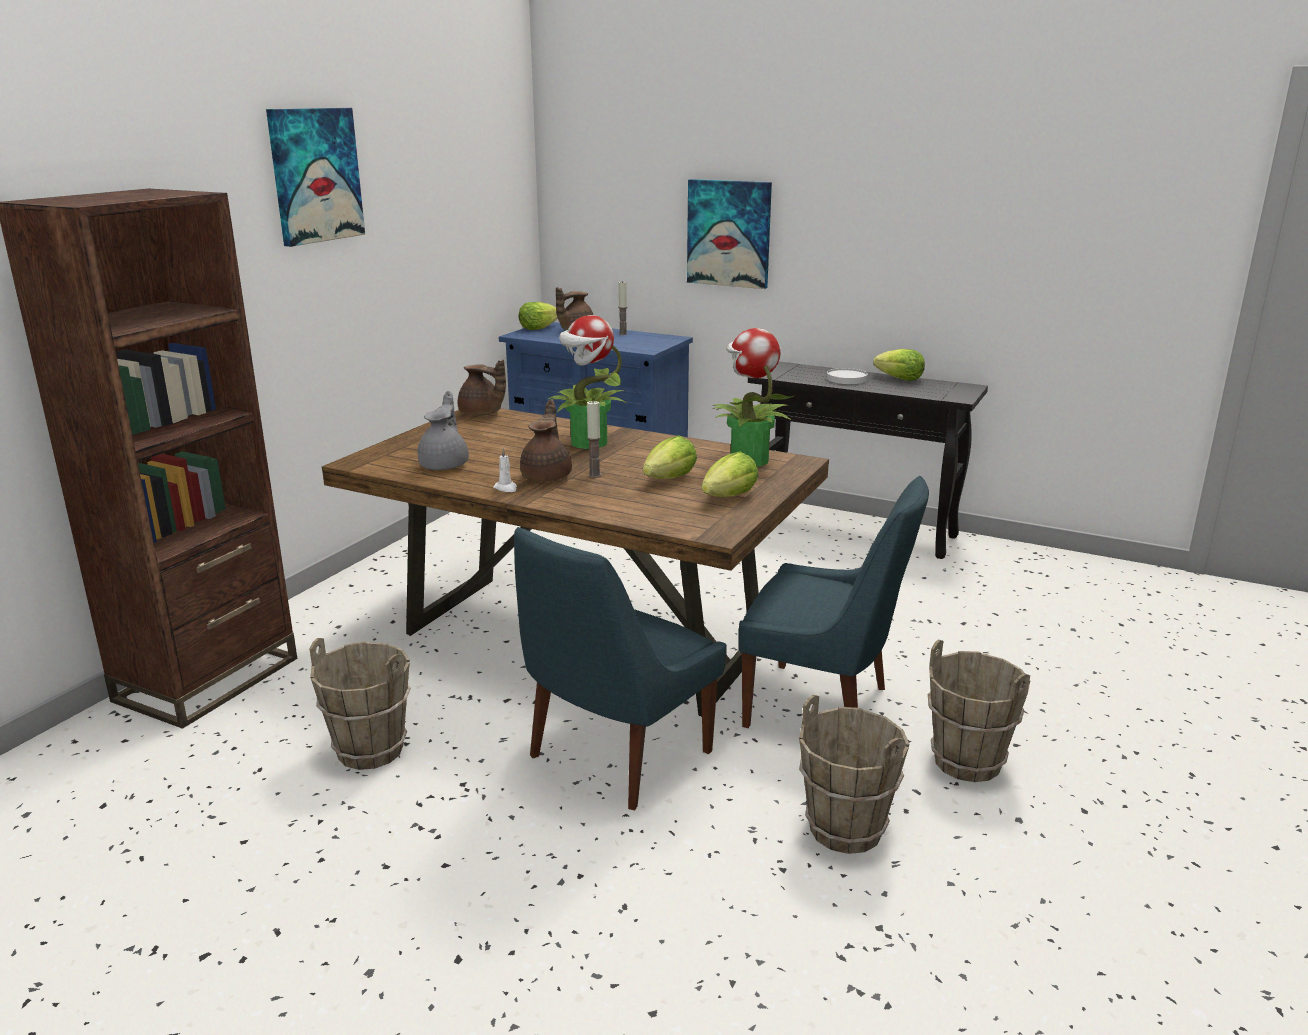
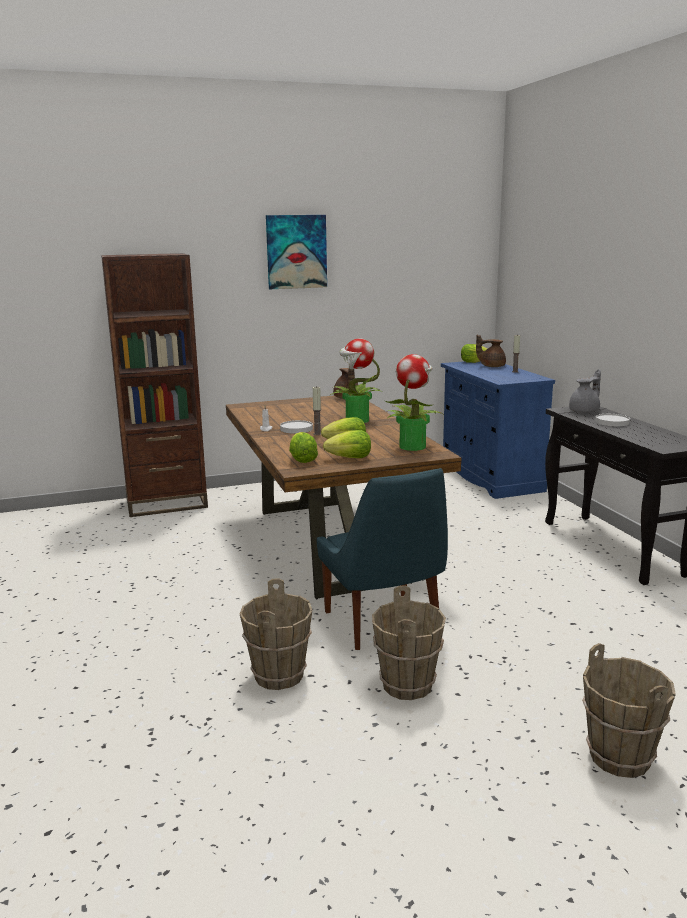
camera: 45 degrees right, 5 degrees down
(371, 750) = (168, 551): brown bucket -> brown bucket (620, 757)
(445, 465) = (270, 415): grey teapot -> grey teapot (585, 411)
(547, 476) = (296, 429): brown teapot -> white plate
(615, 757) = (245, 596): blue chair -> none
(729, 233) = (581, 304): picture -> none
(900, 379) = (654, 430): lettuce -> lettuce (302, 460)

